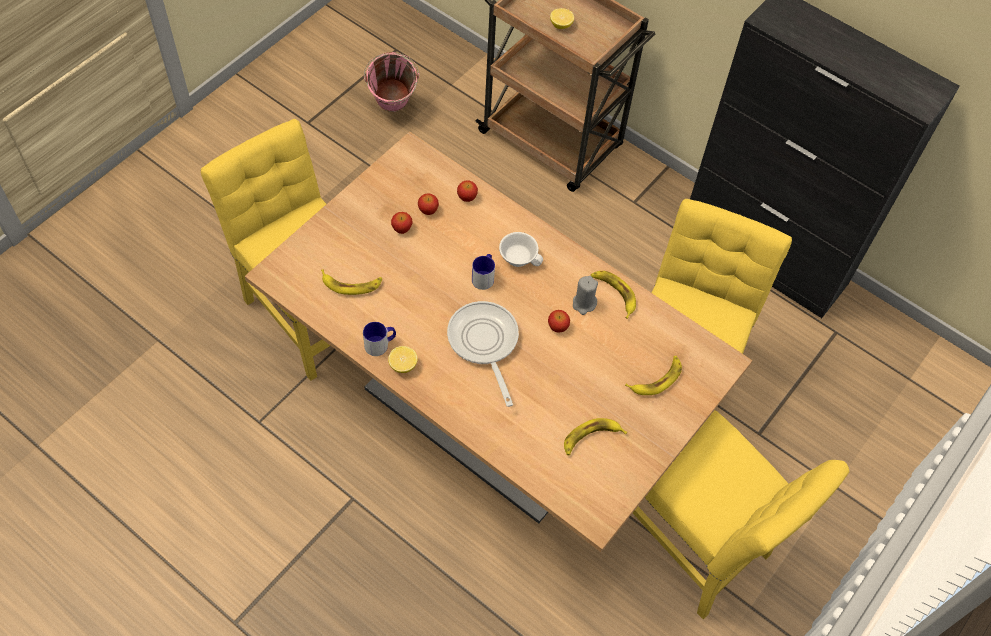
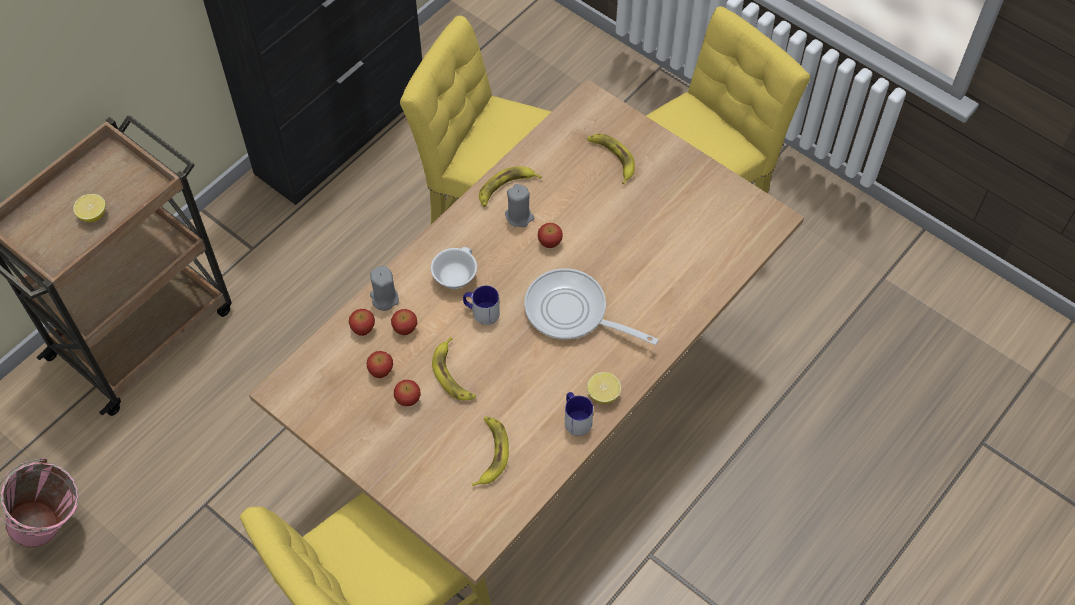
camera: 85 degrees left, 0 degrees up
(467, 225) = (405, 328): none -> apple
(484, 343) = (572, 313): frying pan -> frying pan turned 45 degrees clockwise
(495, 210) = (384, 298): none -> grey candle
(591, 438) = (685, 219): banana -> banana (454, 374)

